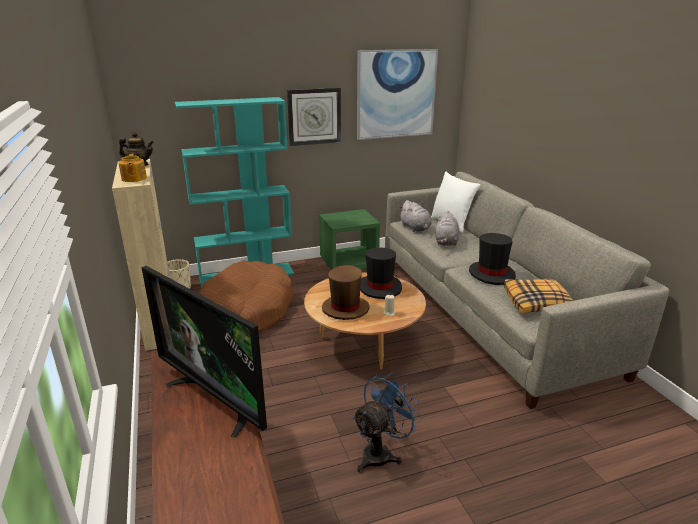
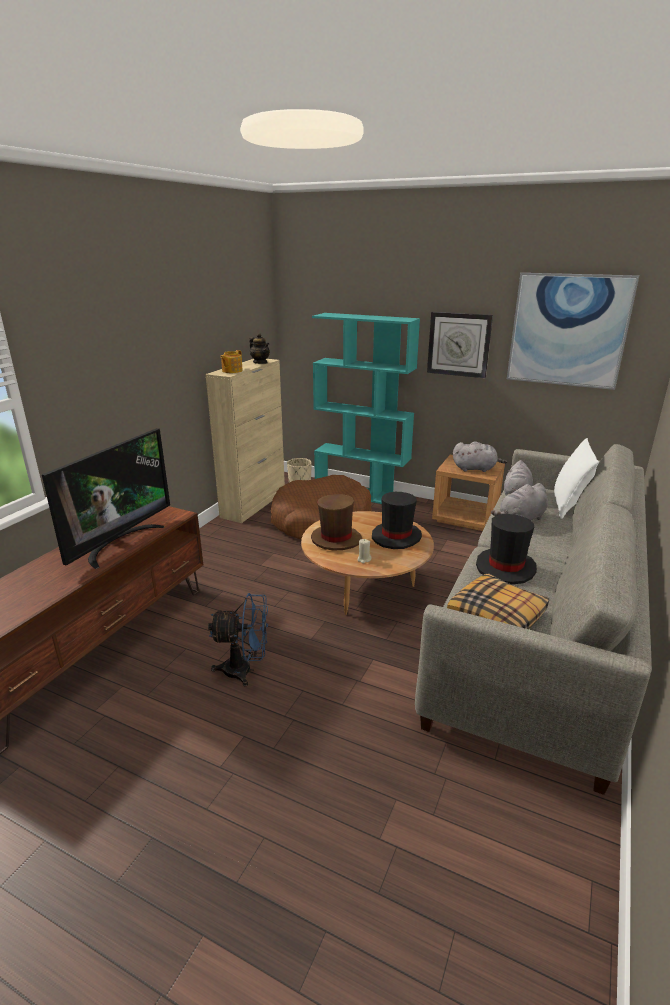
camera: 45 degrees right, 0 degrees up
(216, 399) = (119, 543): television -> television turned 150 degrees counterclockwise
(349, 263) = (466, 517): green nightstand -> brown nightstand
(355, 219) = (476, 469): none -> grey plush toy

